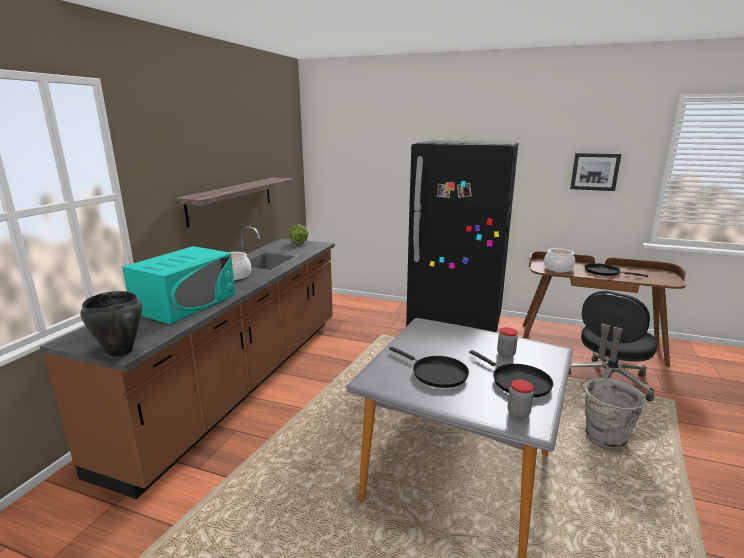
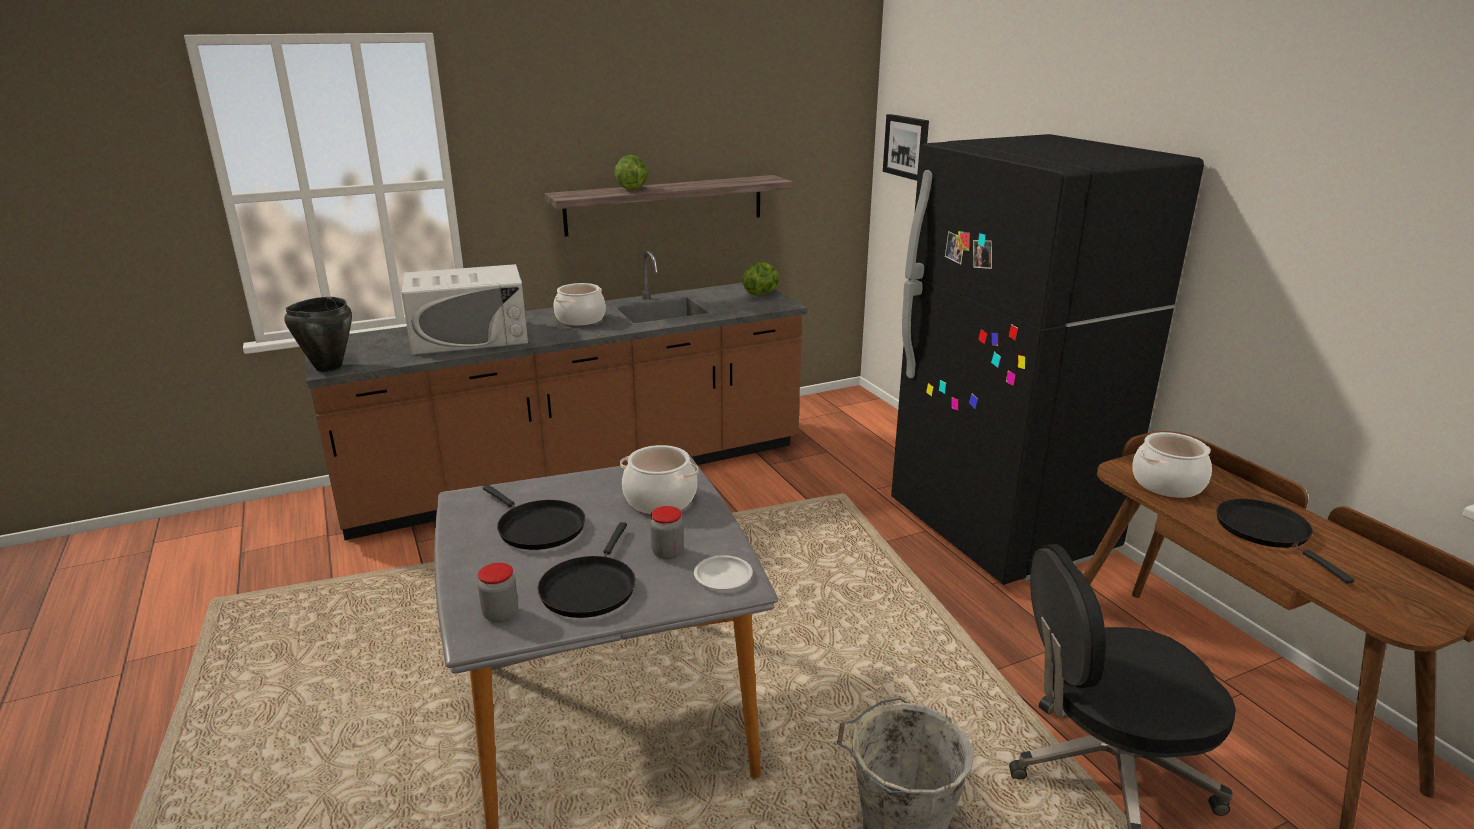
camera: 45 degrees right, 5 degrees up
(186, 303) = (470, 337): turquoise microwave -> white microwave
(225, 190) = (631, 189): none -> lettuce
(436, 373) = (537, 527): black frying pan -> black frying pan turned 45 degrees counterclockwise
(451, 338) = (659, 499): none -> cooking pot
(542, 351) = (722, 576): none -> white plate
(594, 171) = (1373, 266): picture -> picture (906, 147)

